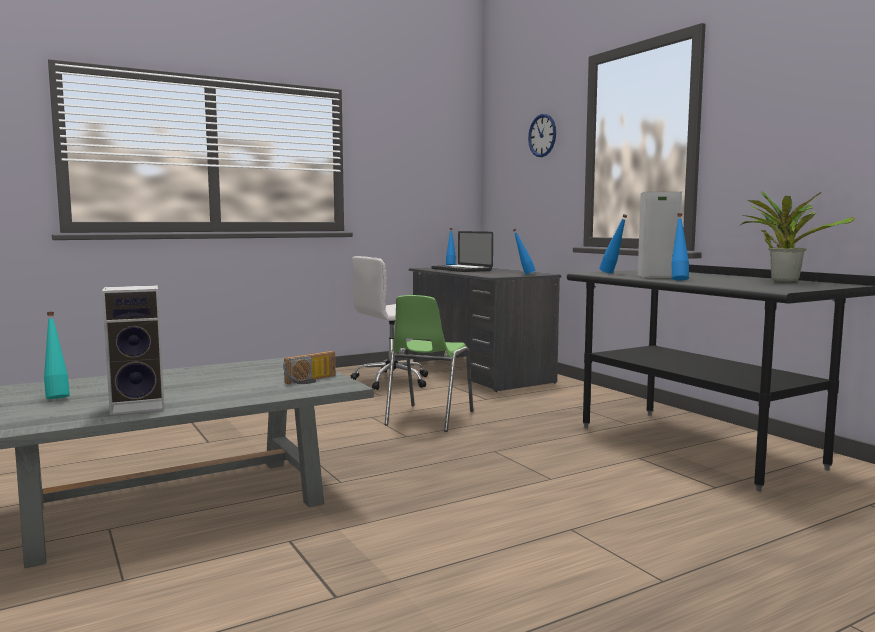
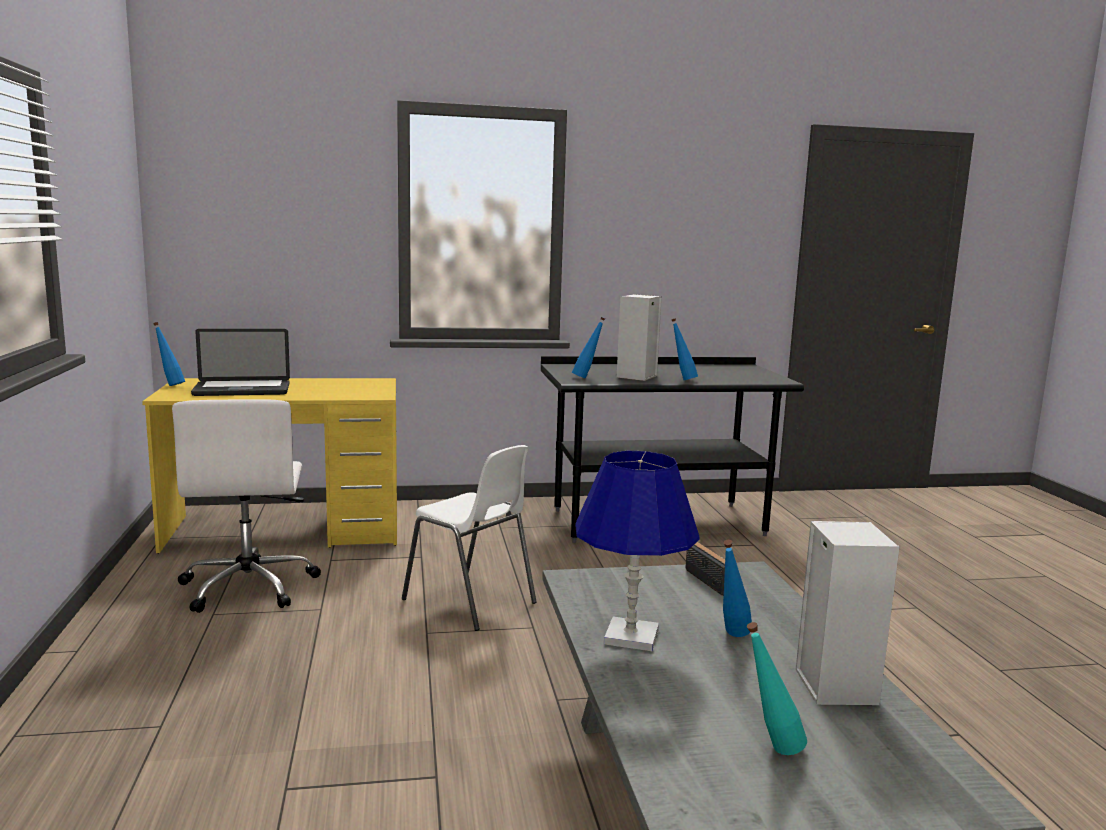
camera: 70 degrees left, 5 degrees up
(205, 372) = (630, 636): none -> blue table lamp
(428, 418) = (470, 601): green chair -> white chair
(480, 372) = (286, 531): grey desk -> yellow desk
(523, 274) = (372, 385): blue bottle -> blue bottle (731, 637)
(542, 135) = (305, 187): wall clock -> none
(782, 281) = (711, 368): potted plant -> none

